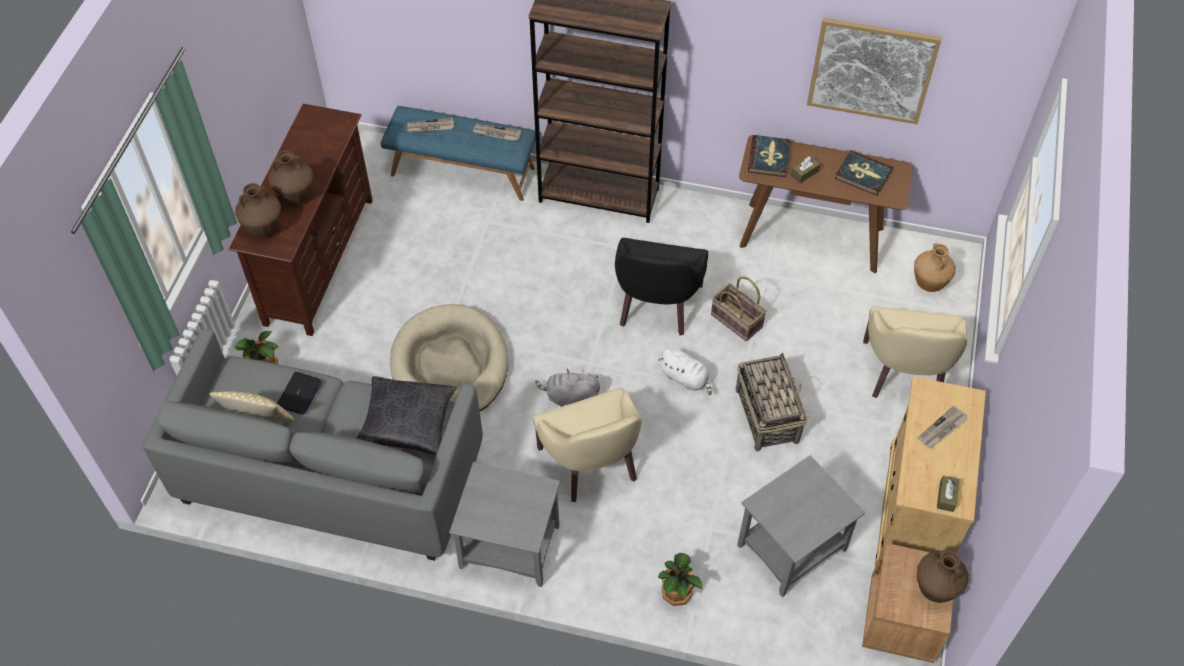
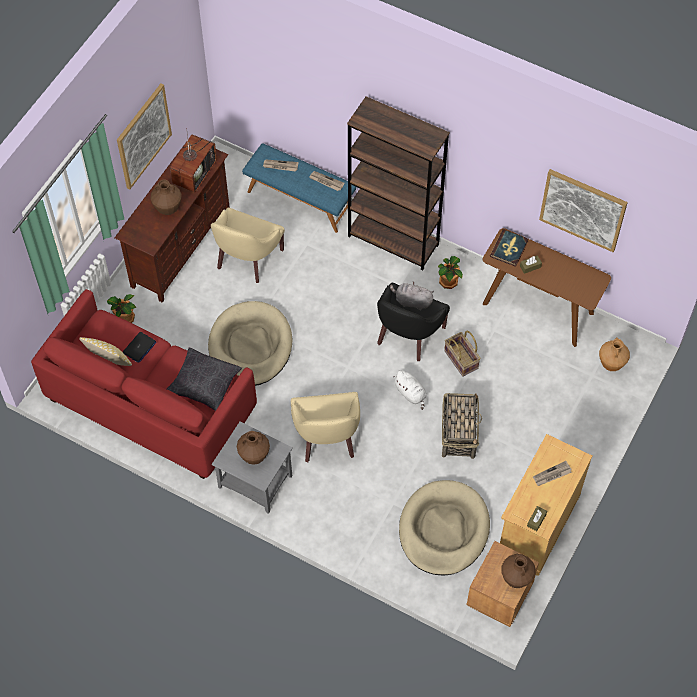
camera: 15 degrees right, 5 degrees up
(240, 101) = (143, 136): none -> picture
(264, 229) = (141, 228): brown vase -> brown vase (254, 456)
(320, 144) = (194, 172): none -> television
(330, 475) = (150, 404): grey sofa -> red sofa
(570, 397) = (326, 388): grey plush toy -> grey plush toy (412, 301)
(677, 592) = (357, 539): potted plant -> potted plant (449, 281)
(792, 549) = (443, 529): grey side table -> beige dog bed
(863, 174) = (572, 277): book -> none
(905, 373) = (568, 427): beige armchair -> beige armchair (246, 258)

